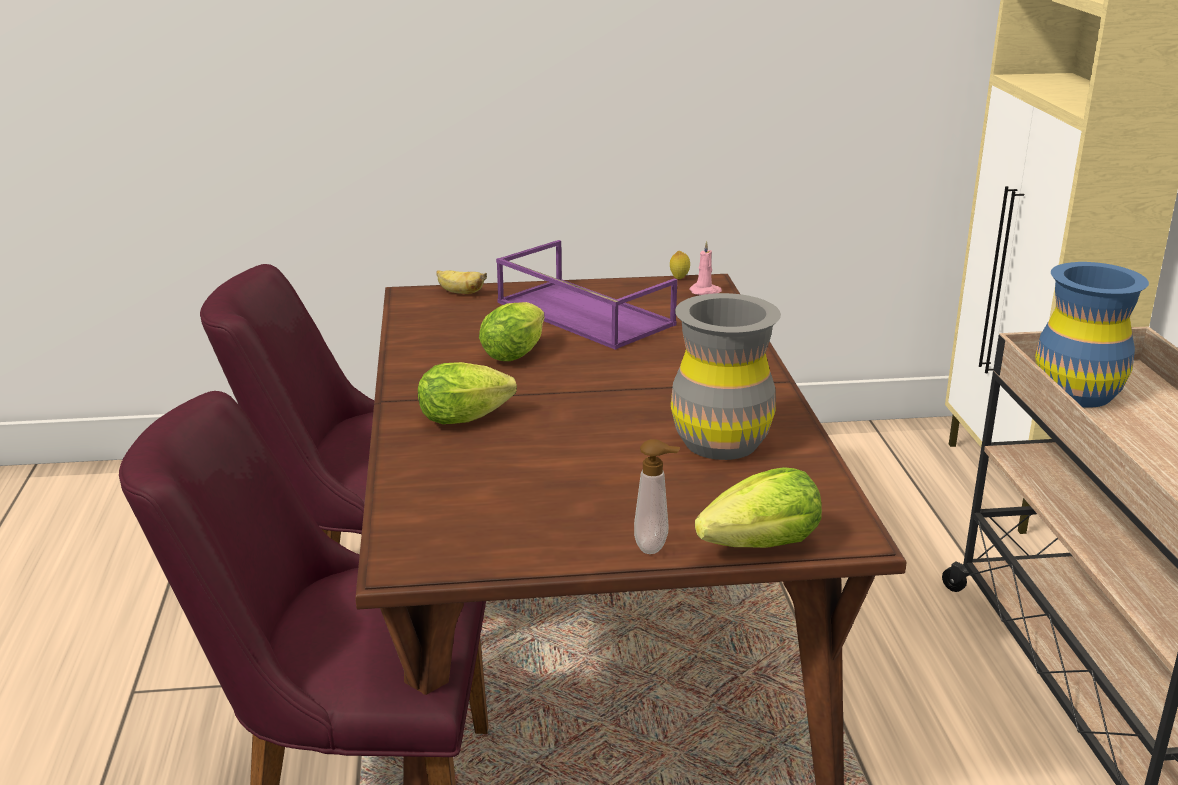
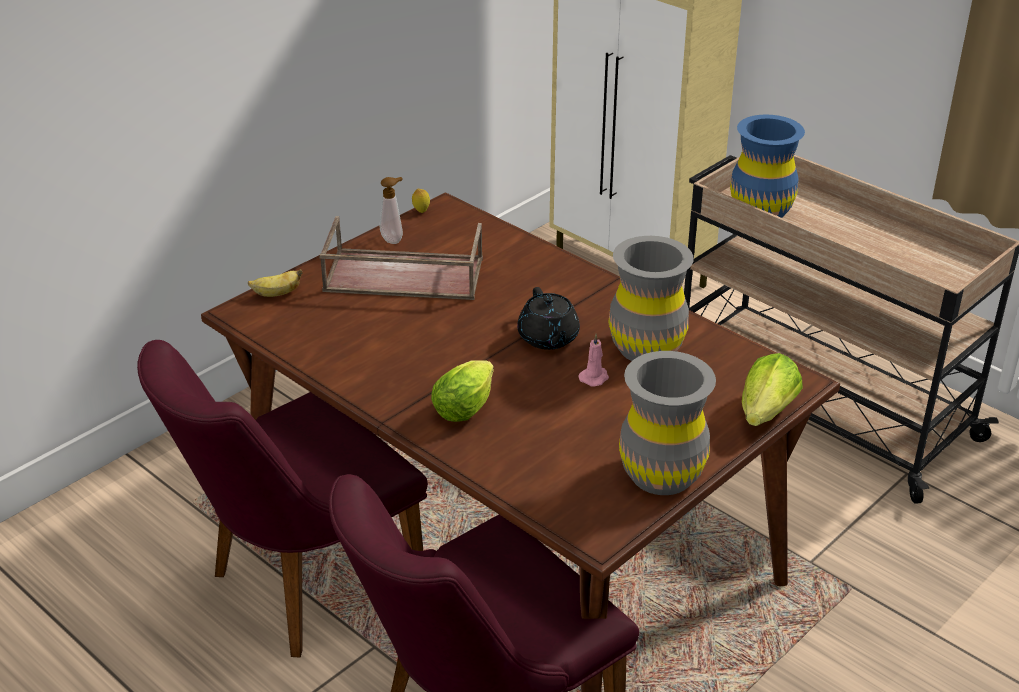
camera: 40 degrees left, 10 degrees up
(516, 352) = (410, 333): lettuce -> none
(552, 546) = (661, 474): none -> grey vase
(582, 313) = (402, 276): purple tray -> brown tray
(634, 399) = (548, 338): none -> black teapot
(654, 547) = (715, 444): soap dispenser -> soap dispenser (393, 239)
(705, 291) = (458, 217): pink candle -> pink candle (594, 377)

